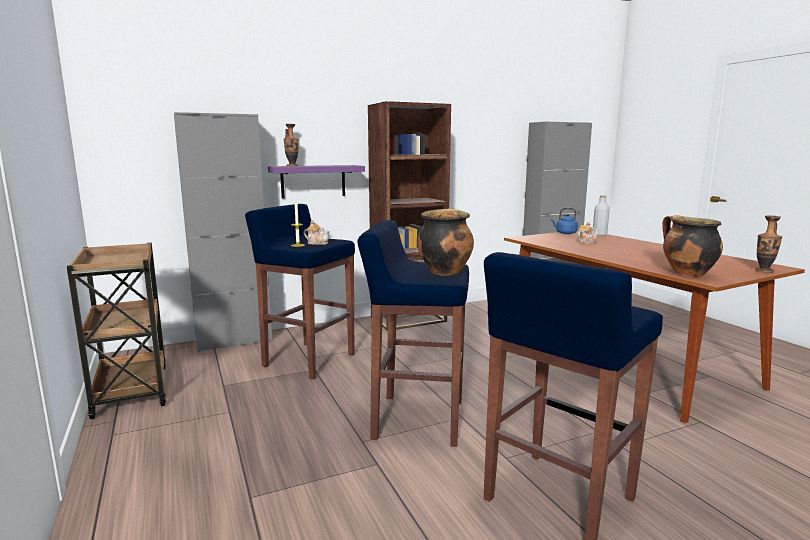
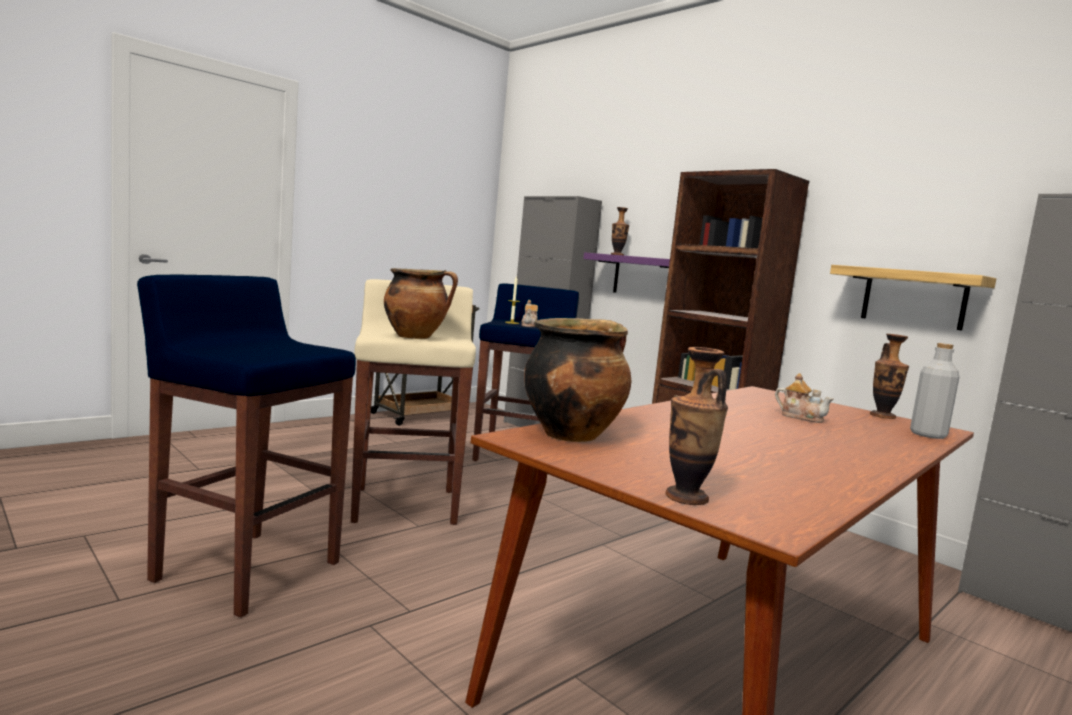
camera: 70 degrees right, 5 degrees down
(417, 419) = (405, 505): blue stool -> beige stool
(484, 173) = (913, 298): none -> shelf
(565, 233) = (882, 416): blue kettle -> vase

